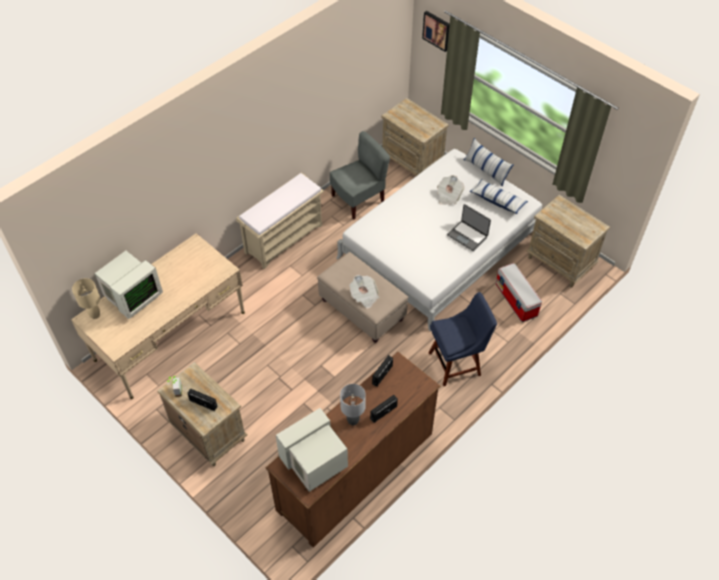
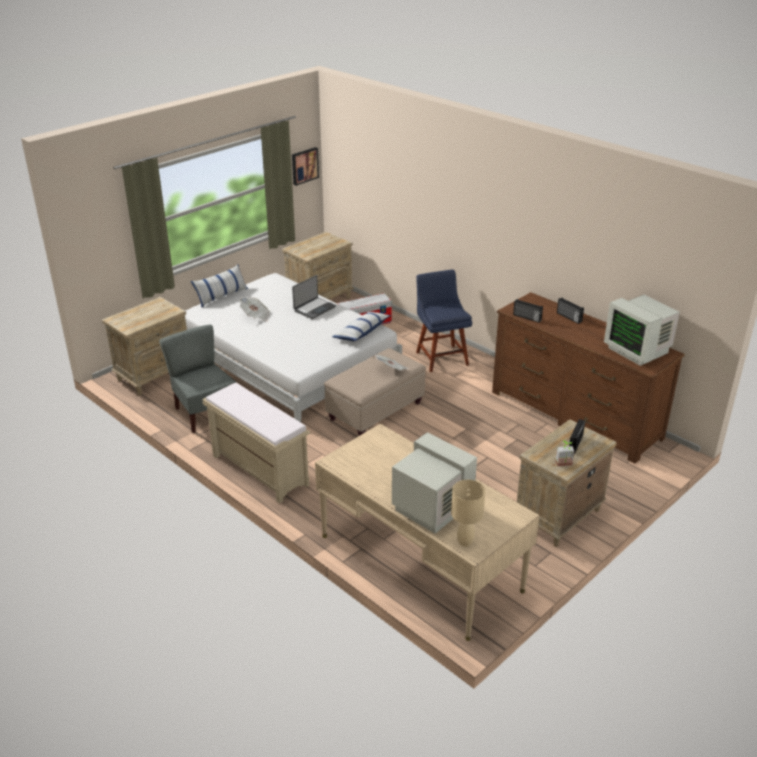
camera: 90 degrees left, 20 degrees down
(353, 420) = (583, 332): grey table lamp -> none
(437, 30) = (98, 209): picture -> picture (304, 165)
(497, 200) = (269, 291): pillow -> pillow (361, 332)

